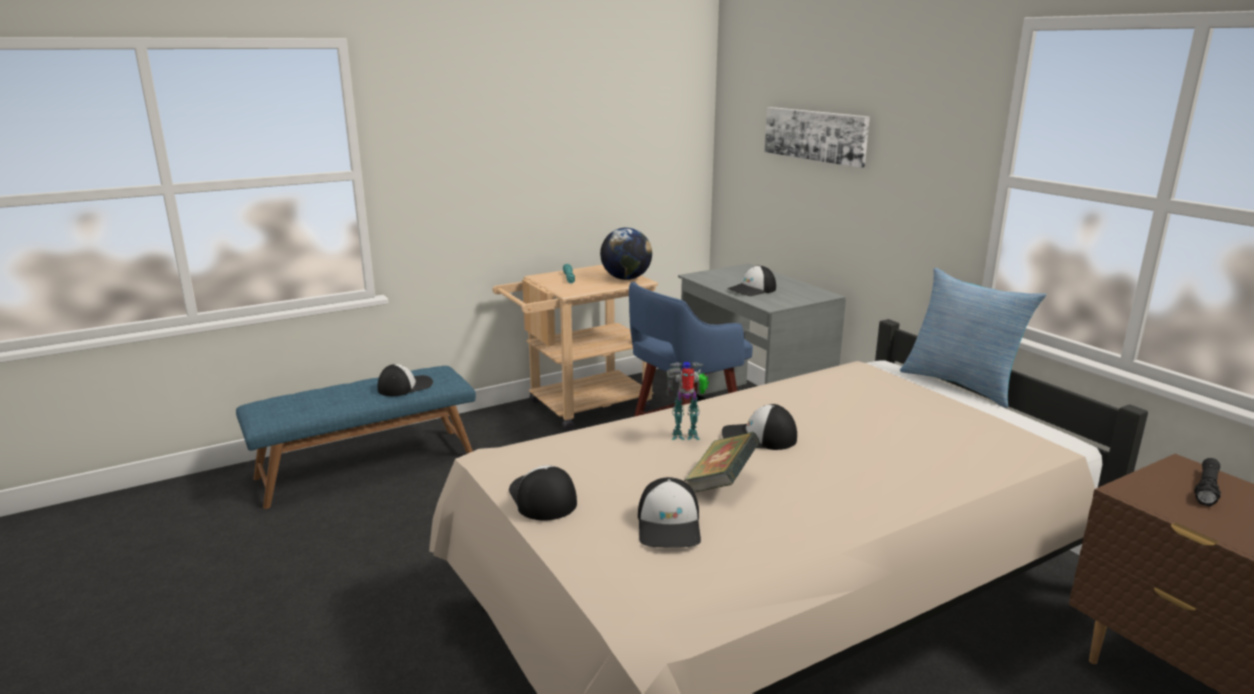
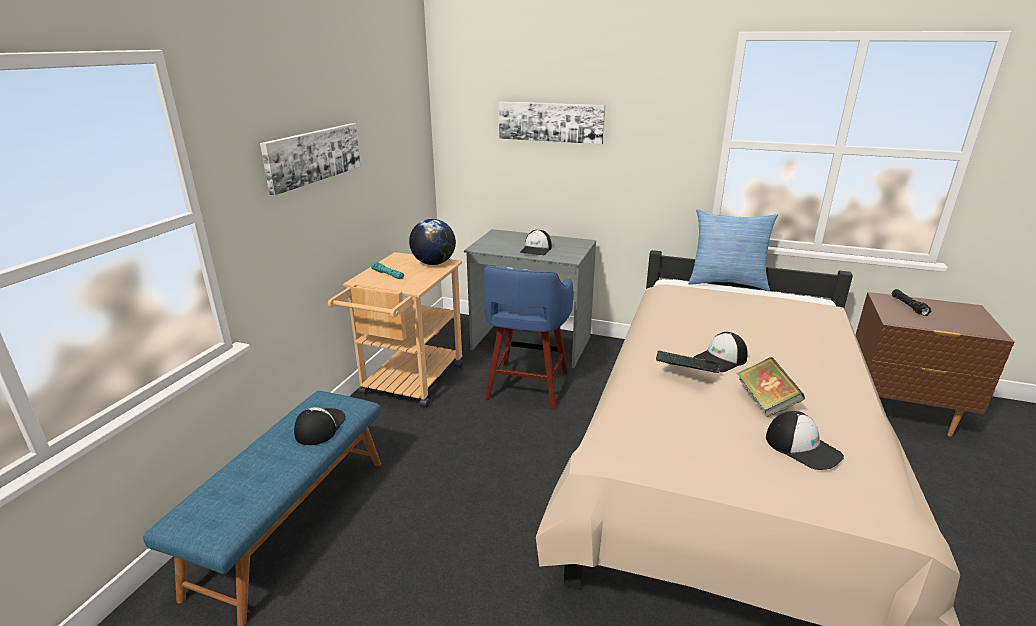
camera: 40 degrees left, 5 degrees up
(506, 142) = (313, 156): none -> picture
(542, 498) = (706, 471): cap -> none
(686, 436) = (685, 376): toy robot -> book

